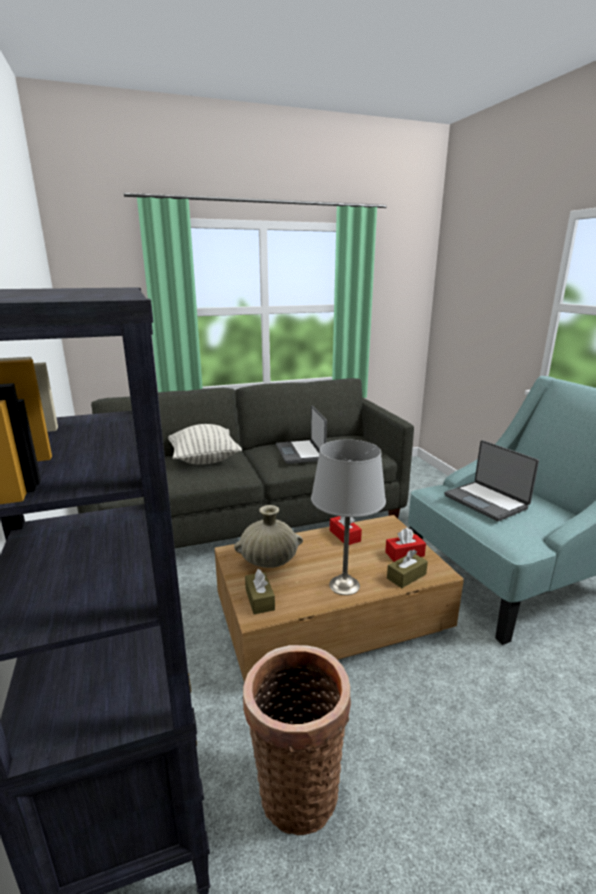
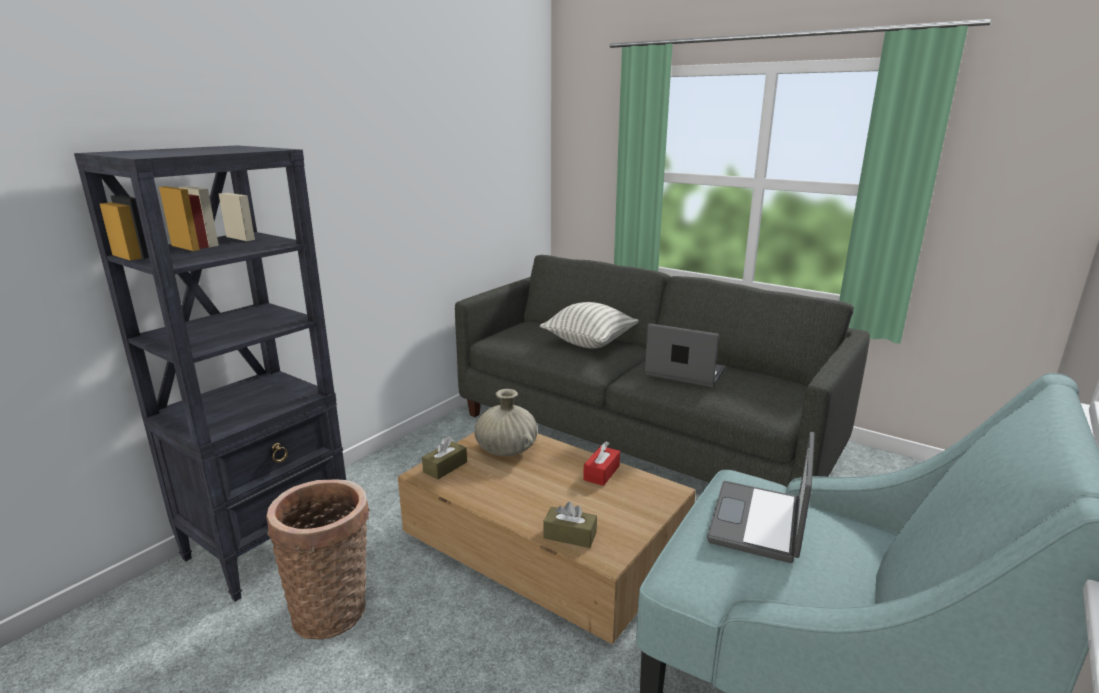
camera: 55 degrees right, 0 degrees up
(301, 452) = (684, 373): laptop -> laptop turned 75 degrees clockwise
(344, 585) = (511, 501): grey table lamp -> none
(404, 554) = (614, 521): red tissue box -> none

